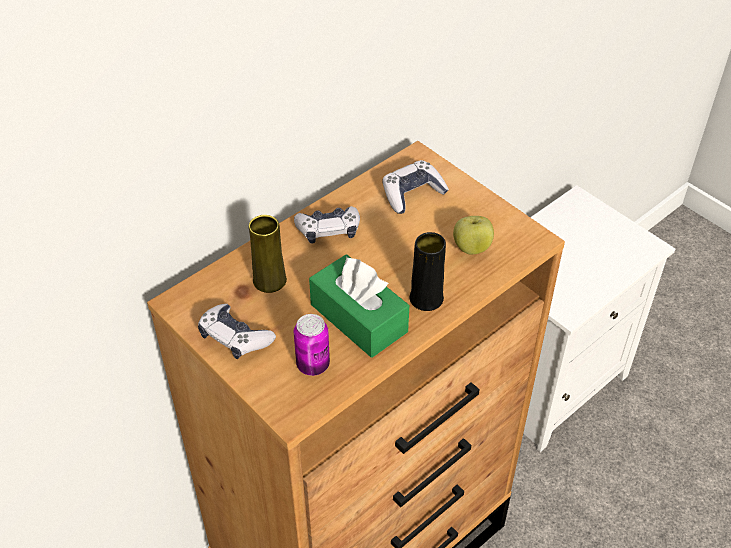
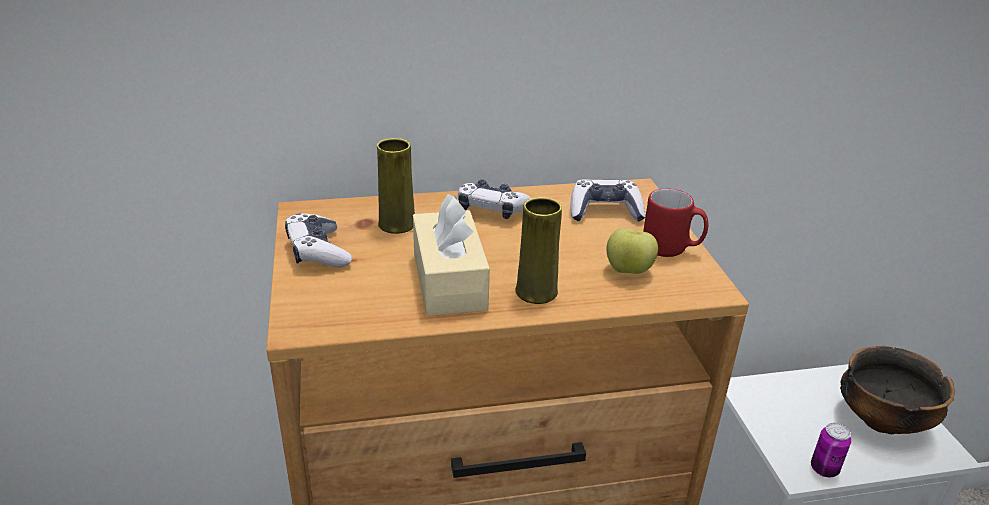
camera: 30 degrees right, 15 degrees down
(313, 365) = (363, 298): can -> can (824, 469)
(358, 318) = (449, 281): green tissue box -> beige tissue box
(426, 298) = (536, 292): black vase -> yellow vase
(485, 212) = (671, 249): none -> red mug
(600, 240) = (882, 420): none -> bowl

